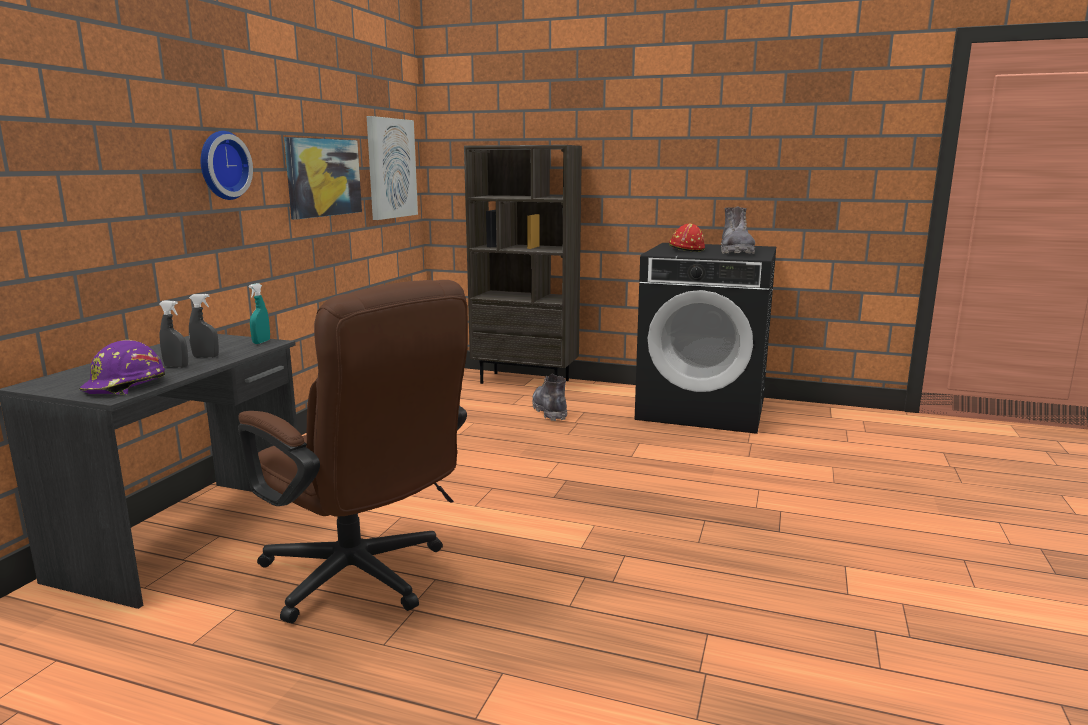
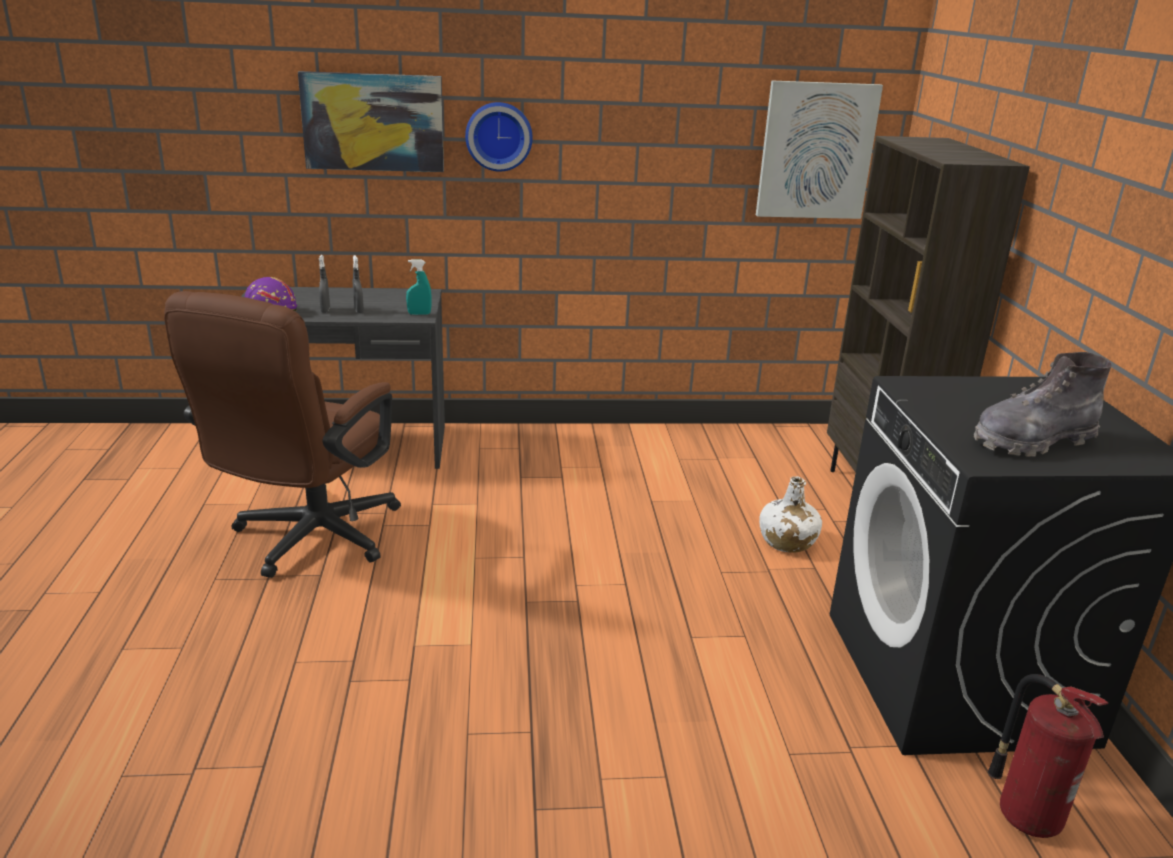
camera: 65 degrees right, 10 degrees up
(323, 177) = (663, 156): picture -> picture (373, 122)
(550, 411) = (786, 541): grey boot -> white bottle
(686, 249) = (997, 400): red hard hat -> none
(803, 423) = (1026, 814): none -> fire extinguisher

